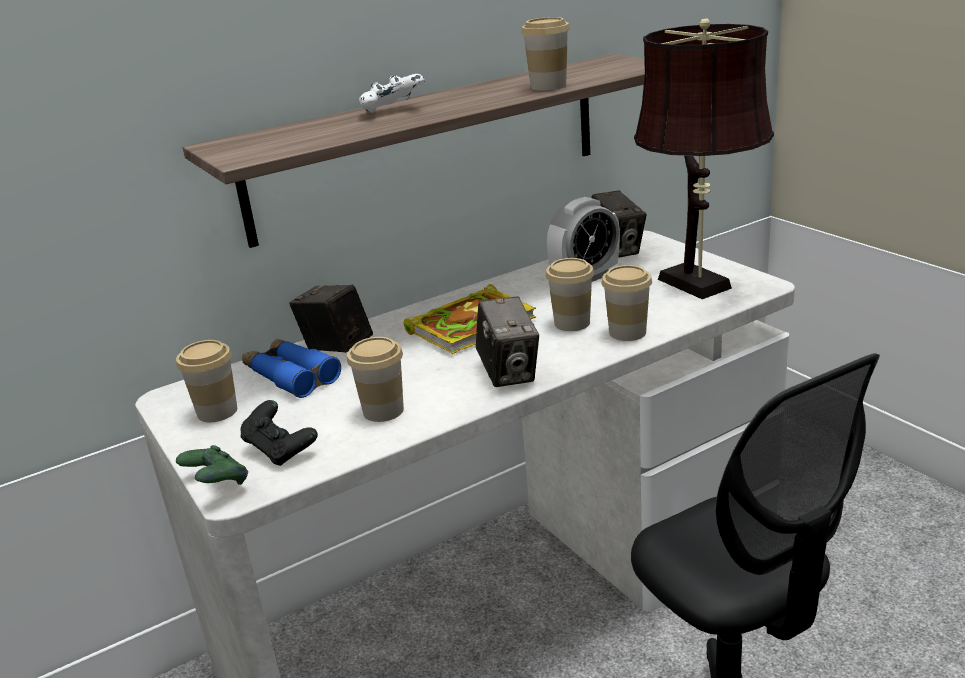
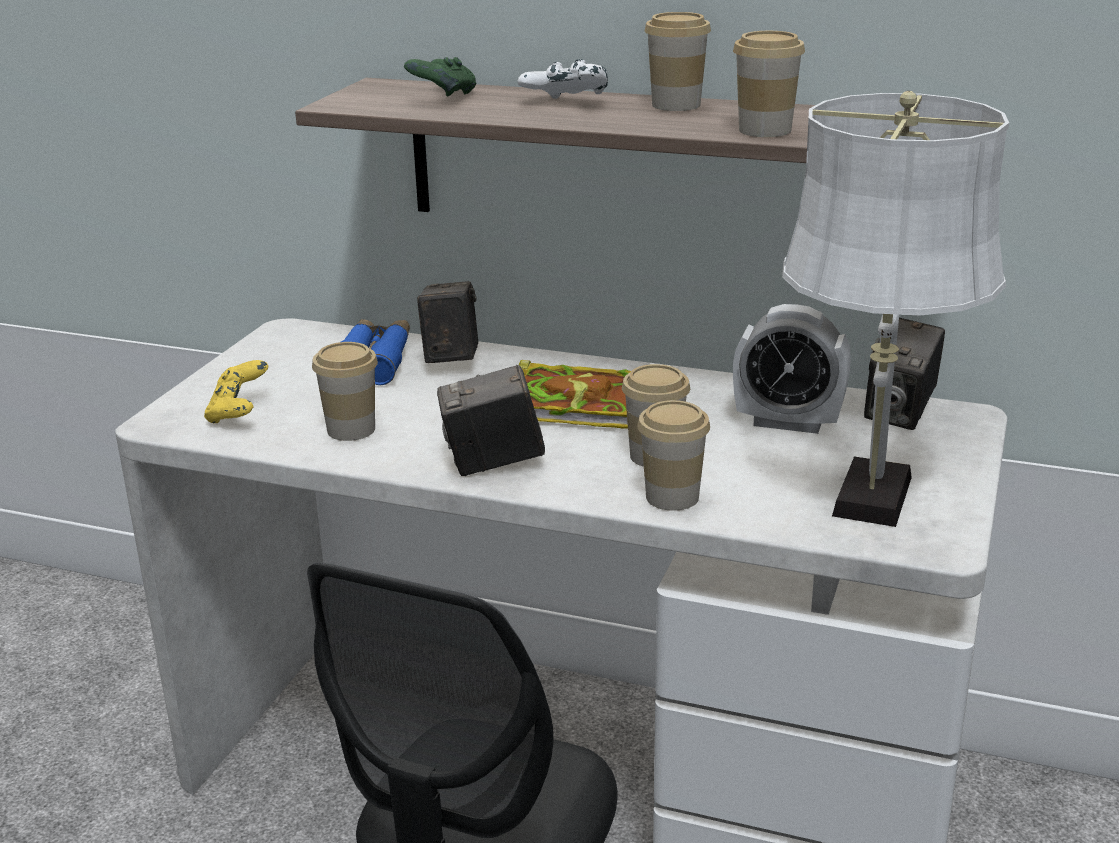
camera: 50 degrees right, 0 degrees up
(217, 411) = (279, 359): cup -> cup (676, 105)
(217, 485) = (162, 411): green game controller -> green game controller (443, 98)
(280, 450) = (239, 413): black game controller -> yellow game controller
(509, 373) = (493, 463): camera -> camera turned 45 degrees clockwise
(699, 286) = (870, 502): brown table lamp -> white table lamp

